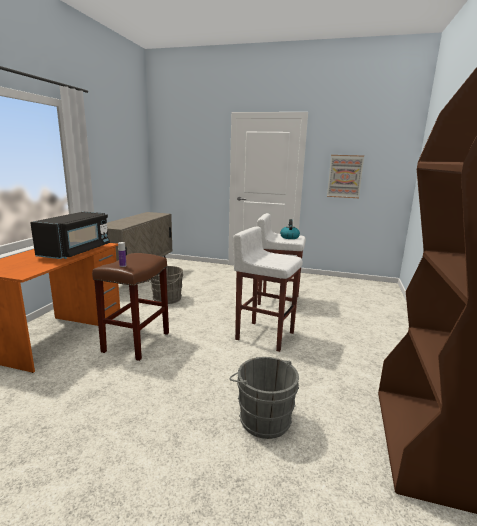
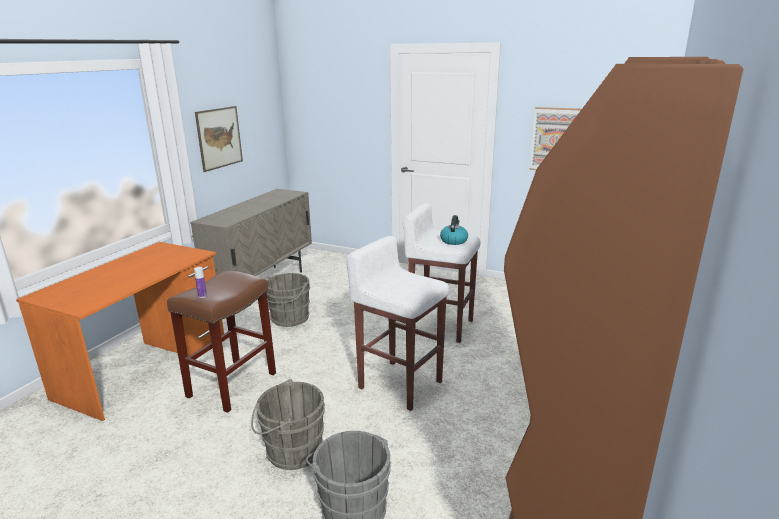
camera: 10 degrees right, 5 degrees up
(76, 251) = (158, 267): black microwave -> none
(109, 169) = (219, 138): none -> picture
(199, 383) = (291, 450): none -> grey bucket

